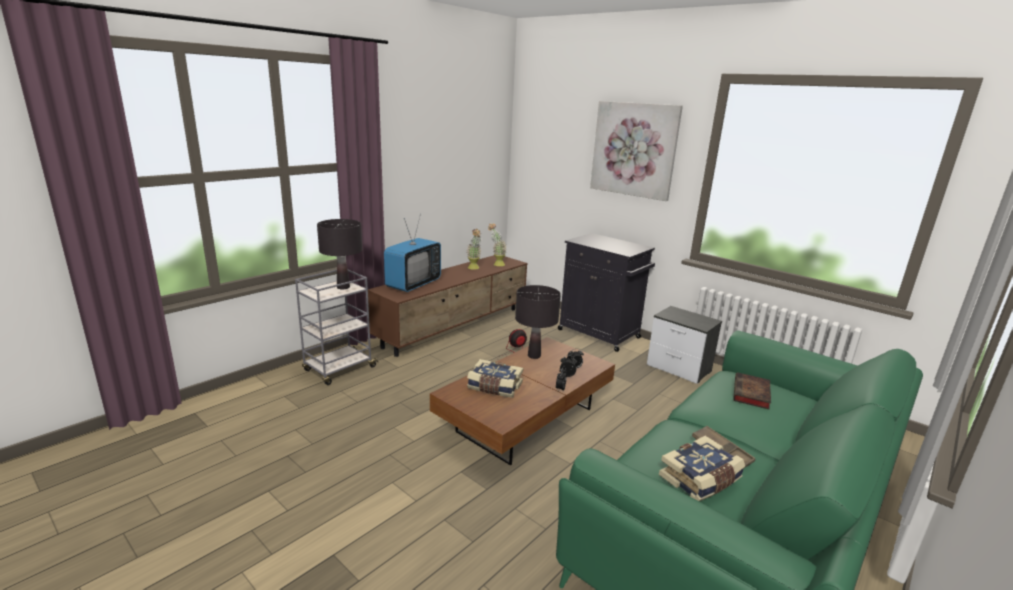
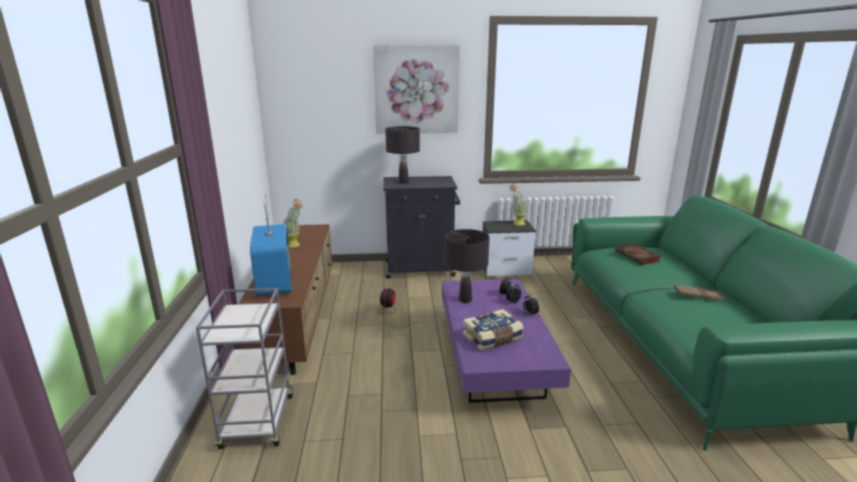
camera: 45 degrees left, 0 degrees up
(343, 287) = (249, 313): black table lamp -> black table lamp (403, 182)
(496, 264) = (306, 234): potted plant -> potted plant (516, 224)
(526, 420) = (494, 360): brown coffee table -> purple coffee table
(701, 480) = (727, 317): book -> none

